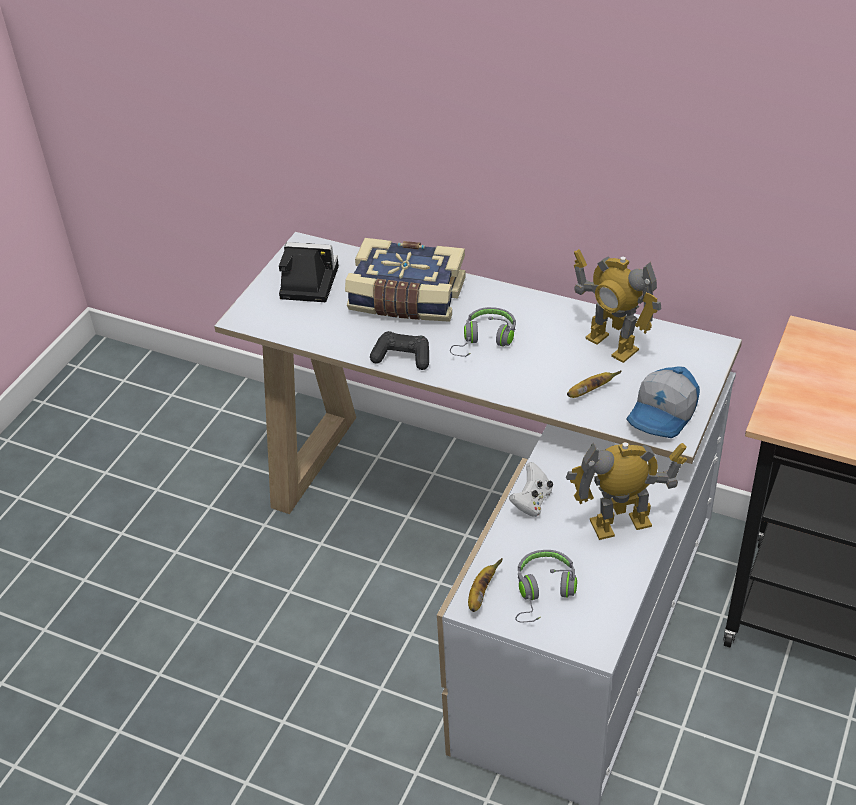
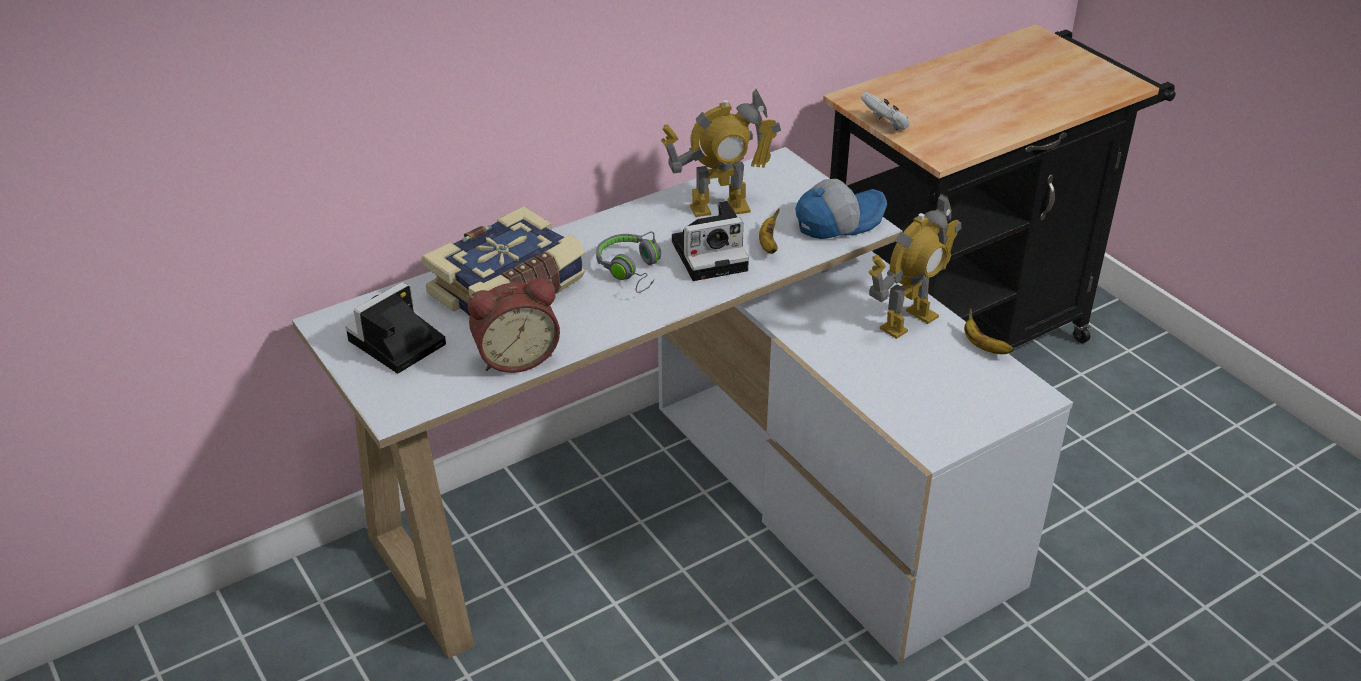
camera: 60 degrees left, 5 degrees down
(339, 337) = (516, 357): none -> alarm clock
(402, 357) = (597, 328): black game controller -> none
(481, 594) = (924, 436): banana -> banana (983, 346)
(532, 502) = (834, 357): white game controller -> white game controller (885, 125)
(543, 592) = (952, 398): grey headphones -> none
(545, 369) = (712, 255): none -> camera
(621, 525) = (907, 321): toy robot -> toy robot turned 150 degrees counterclockwise
(663, 415) = (838, 221): cap -> cap turned 90 degrees counterclockwise

